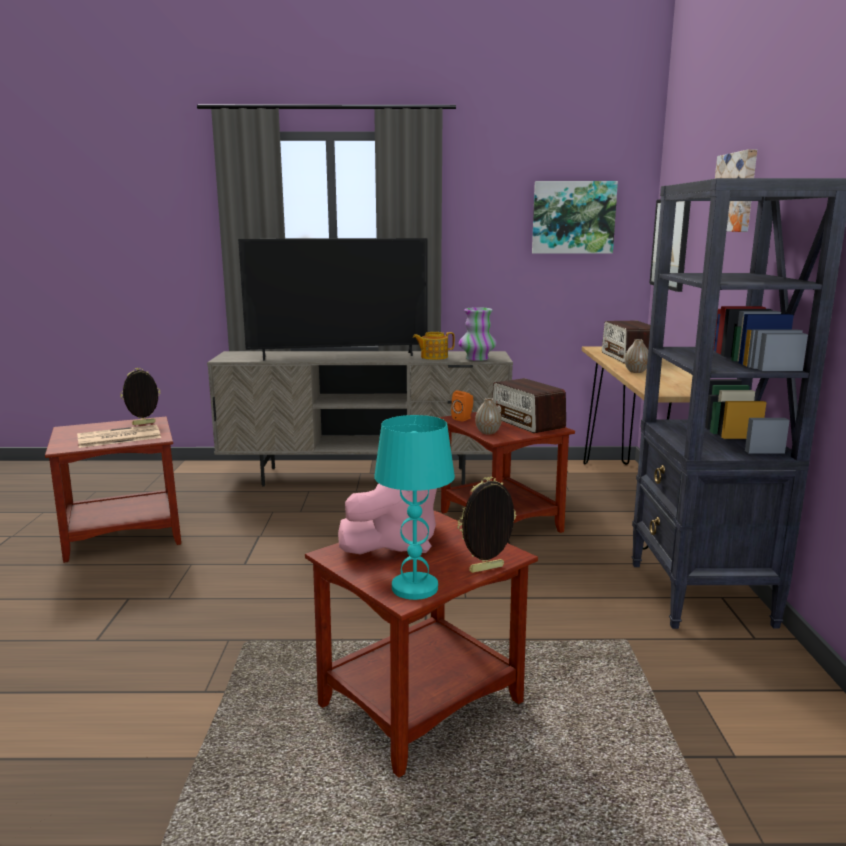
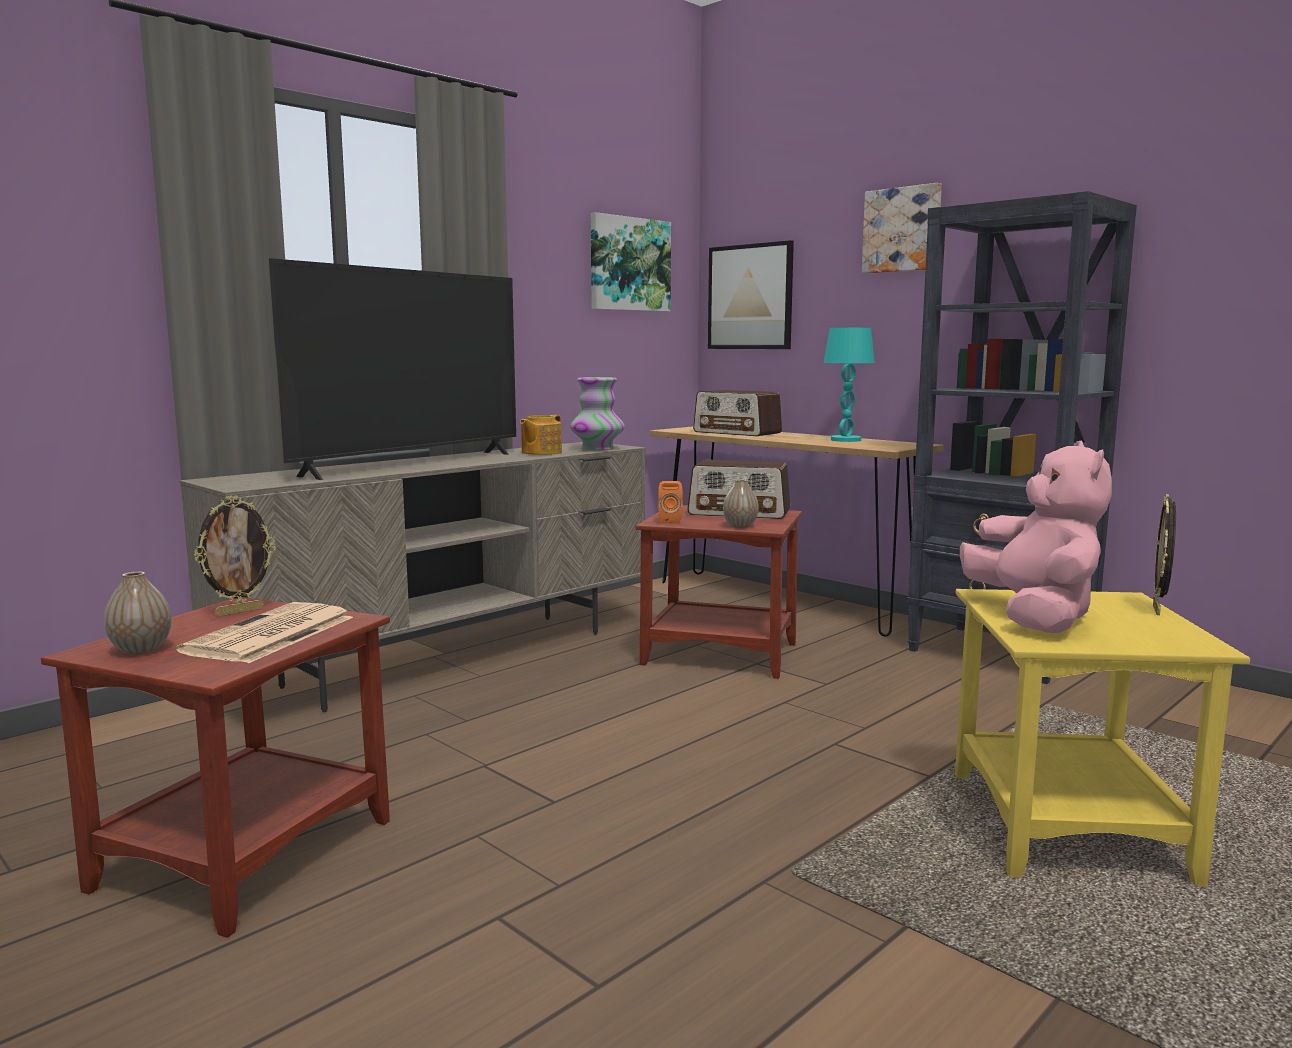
camera: 45 degrees left, 5 degrees down
(144, 424) = (239, 611): picture frame -> picture frame turned 150 degrees counterclockwise
(415, 587) = (1178, 638): turquoise table lamp -> turquoise table lamp (845, 440)
(422, 706) = (1070, 826): brown side table -> yellow side table
(636, 371) = (798, 439): vase -> vase (141, 650)

